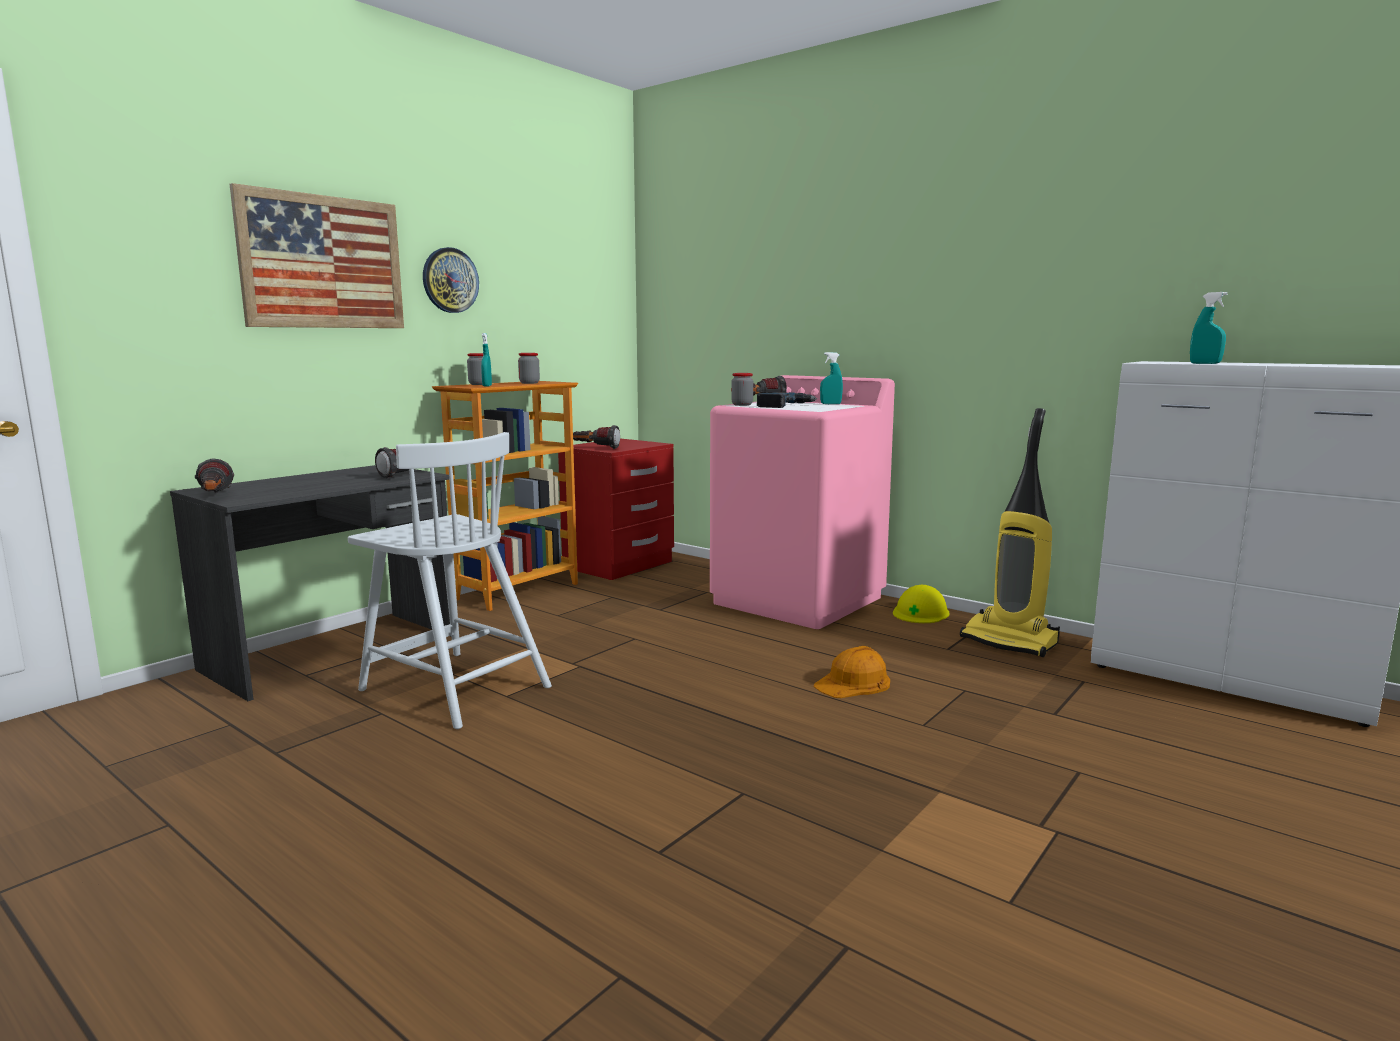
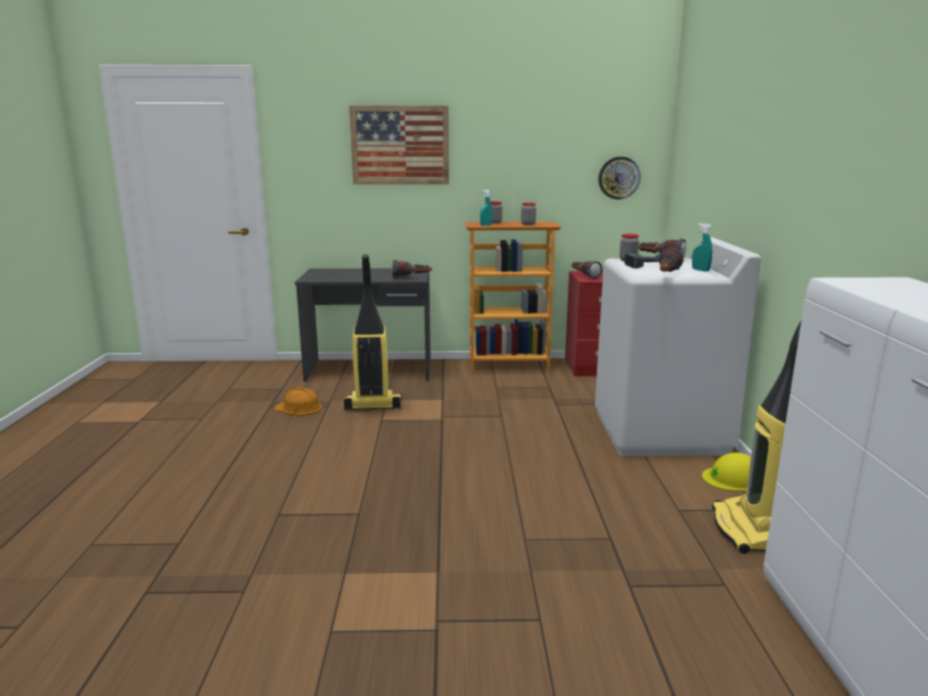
camera: 50 degrees right, 5 degrees up
(214, 497) = (307, 275): flashlight -> flashlight (666, 275)
(450, 280) = (488, 151): wall clock -> wall clock (619, 178)
(453, 687) = (372, 406): white chair -> vacuum cleaner
(798, 600) = (660, 433): pink washing machine -> white washing machine
(853, 683) = (551, 496): orange hard hat -> orange hard hat (298, 408)
(1205, 363) = (867, 294): turquoise spray bottle -> none

